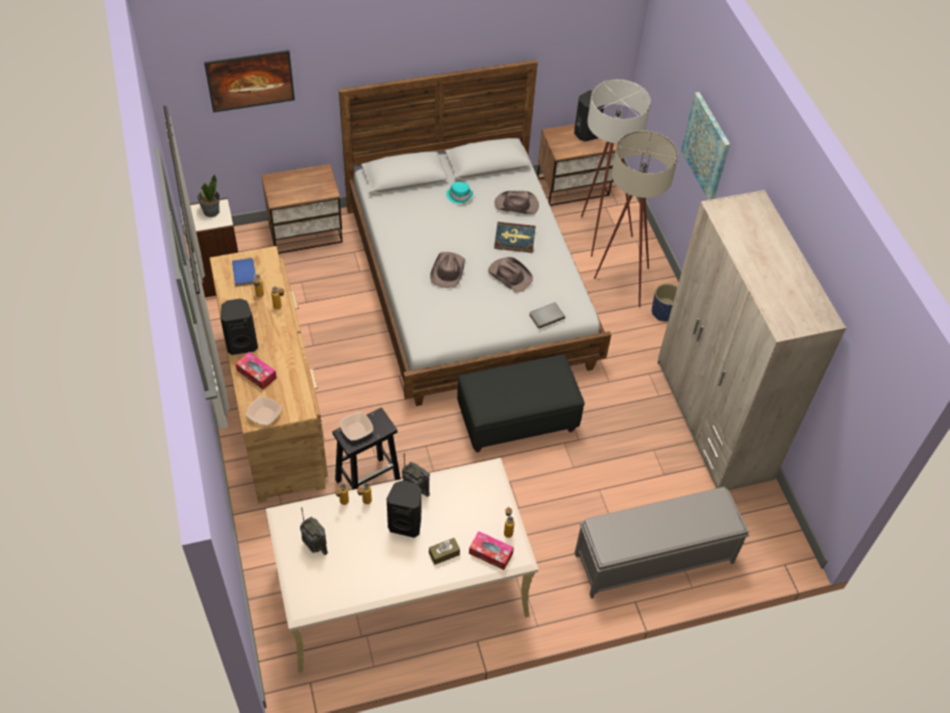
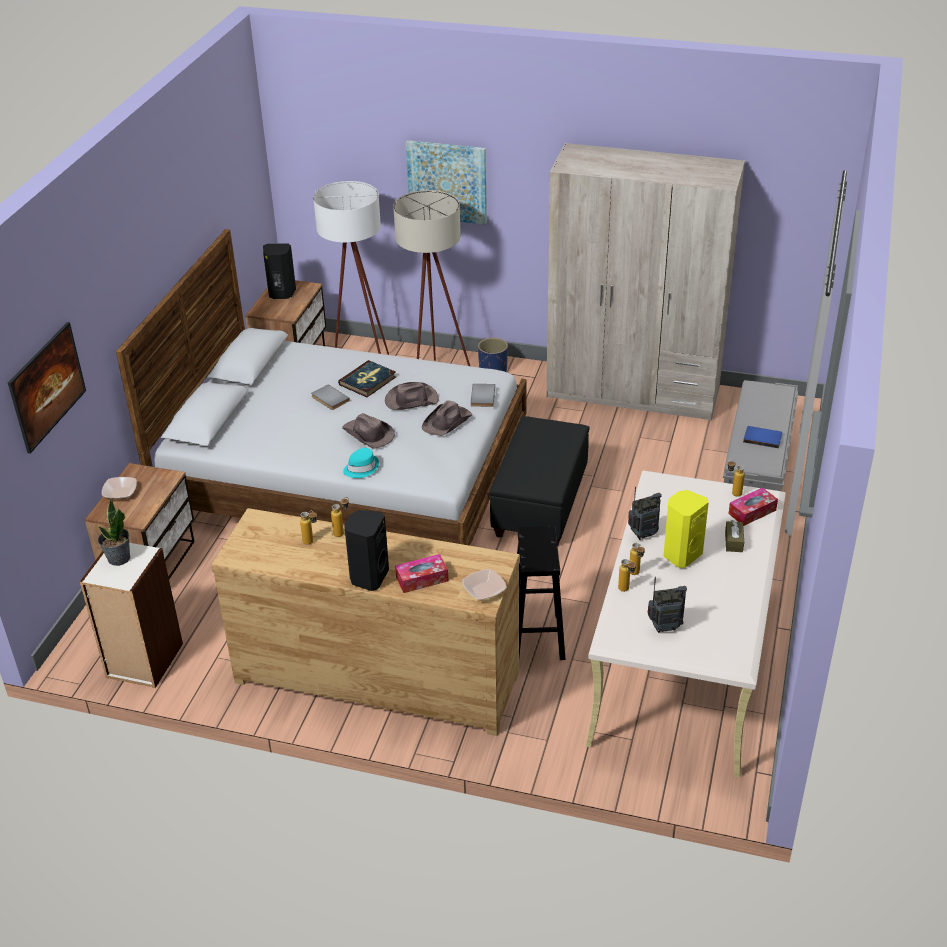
camera: 55 degrees left, 15 degrees down
(245, 273) = (265, 542): blue book -> blue book (762, 438)
(356, 430) = (533, 554): bowl -> bowl (120, 493)
(406, 523) = (681, 554): black speaker -> yellow speaker
(459, 195) = (274, 394): turquoise hat -> turquoise hat (361, 468)
(475, 228) = (329, 399): none -> grey book
(517, 205) = (326, 365): brown hat -> brown hat (447, 422)

